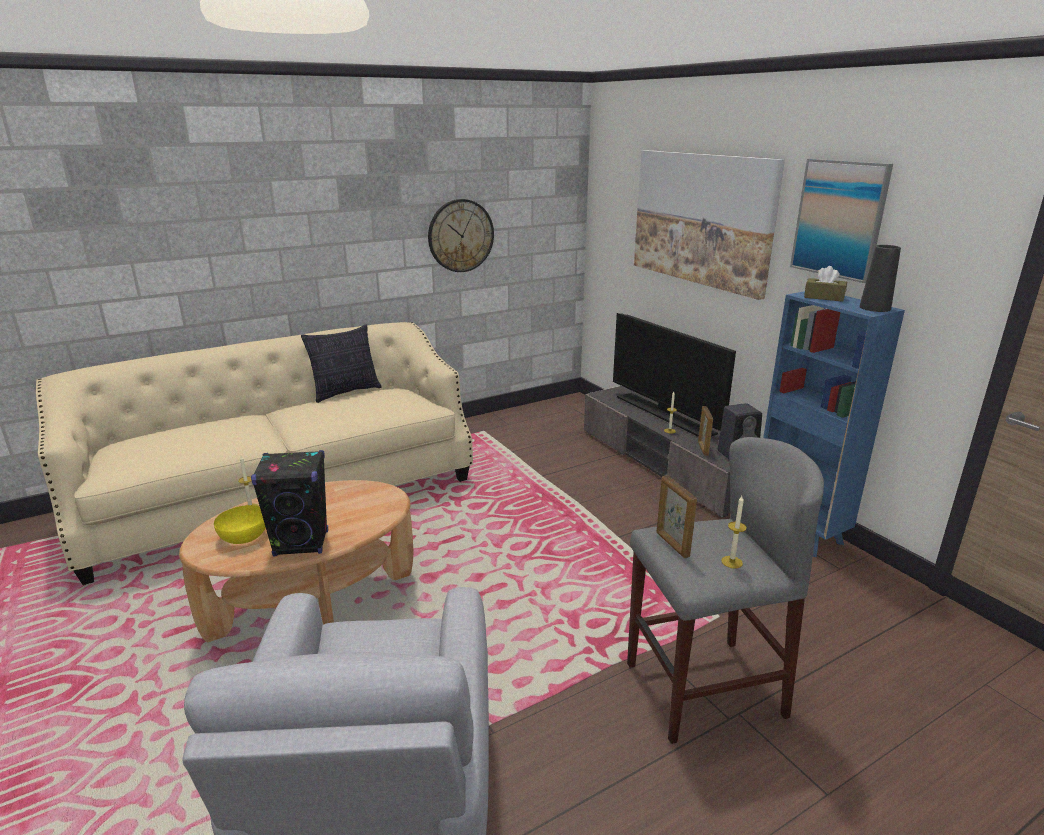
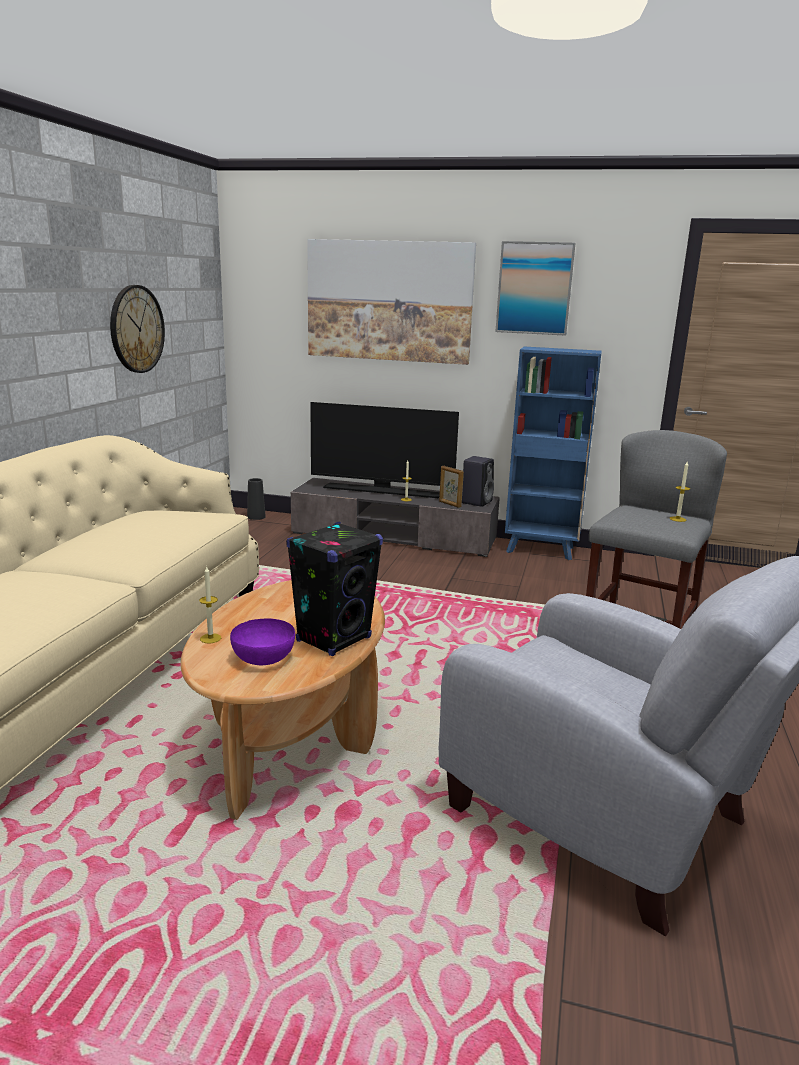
camera: 45 degrees left, 5 degrees down
(243, 537) = (264, 658): yellow bowl -> purple bowl
(346, 392) = (91, 525): pillow -> none
(672, 544) = (635, 521): picture frame -> none
(824, 297) = (545, 348): brown tissue box -> none
(875, 308) = (587, 350): black vase -> black vase (256, 517)

